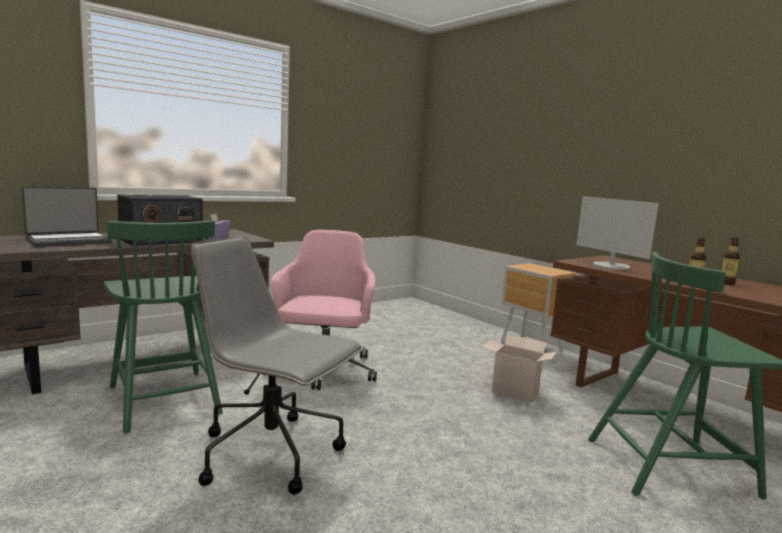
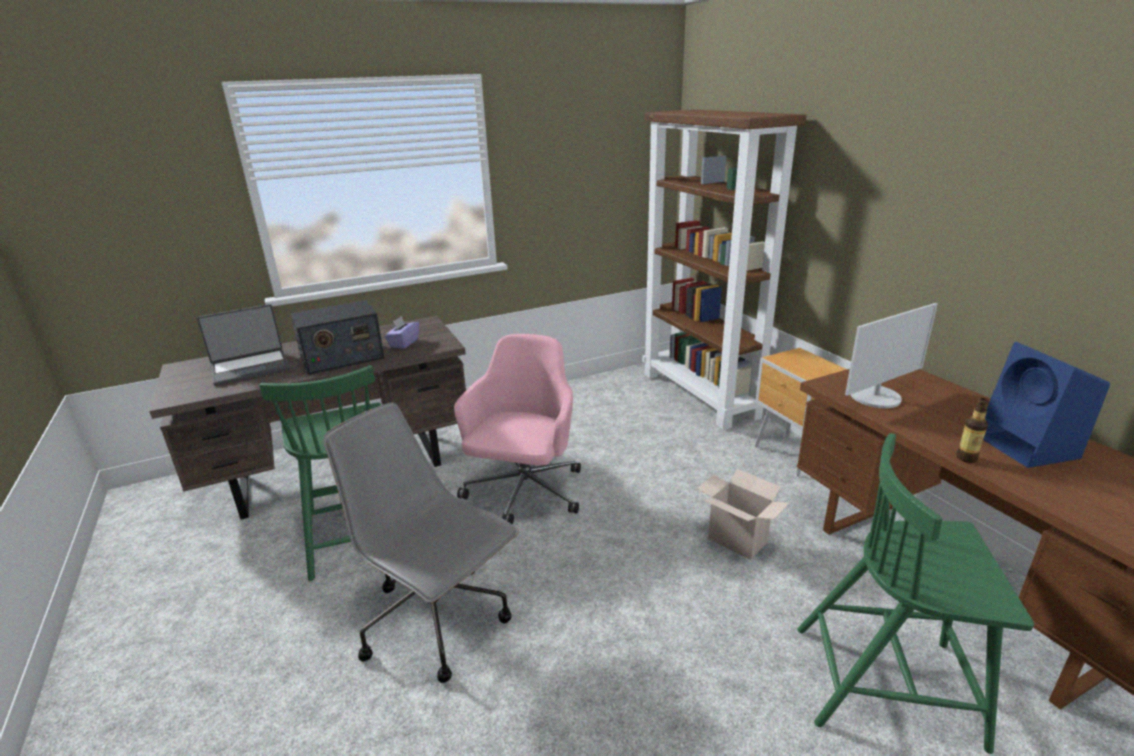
camera: 15 degrees right, 15 degrees up
(445, 316) = (700, 395): none -> brown bookcase
(610, 266) = (876, 397): monitor -> monitor turned 105 degrees counterclockwise
(726, 283) = (1029, 447): bottle -> blue speaker

